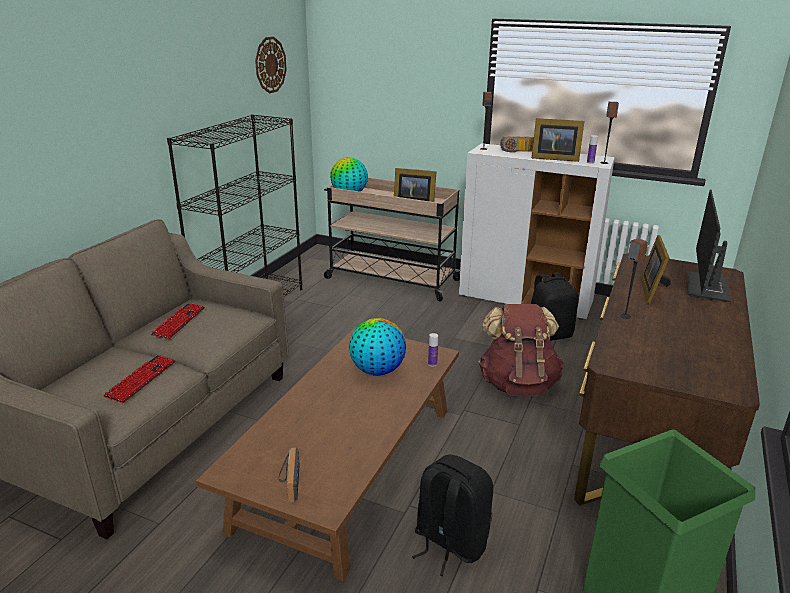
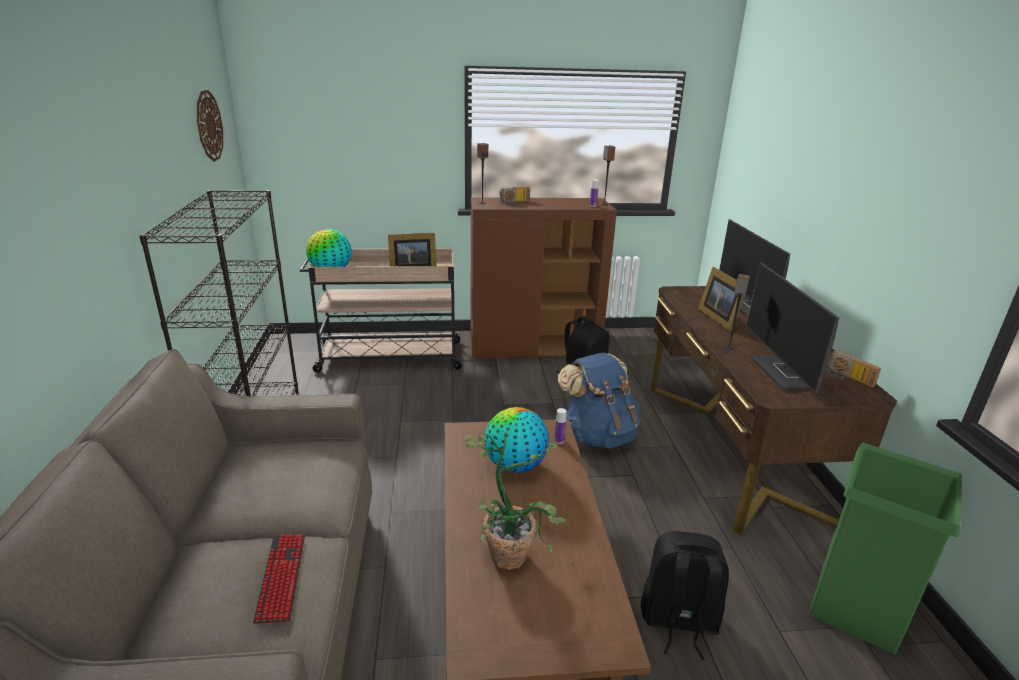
camera: 30 degrees left, 0 degrees up
(179, 322) = (254, 480): keyboard -> none
(288, 482) = (551, 633): radio -> radio (846, 377)
(316, 423) = (512, 549): none -> potted plant
(518, 384) = (598, 435): brown backpack -> blue backpack
(525, 300) = (535, 348): white cabinet -> brown cabinet
(553, 158) = (557, 205): picture frame -> none
(657, 350) = (786, 373): none -> monitor

